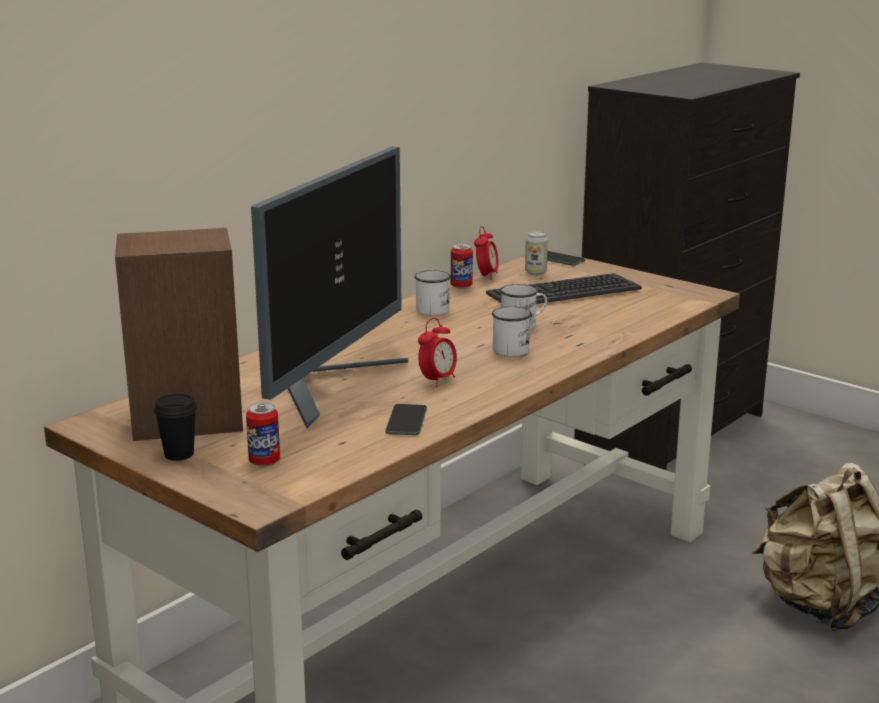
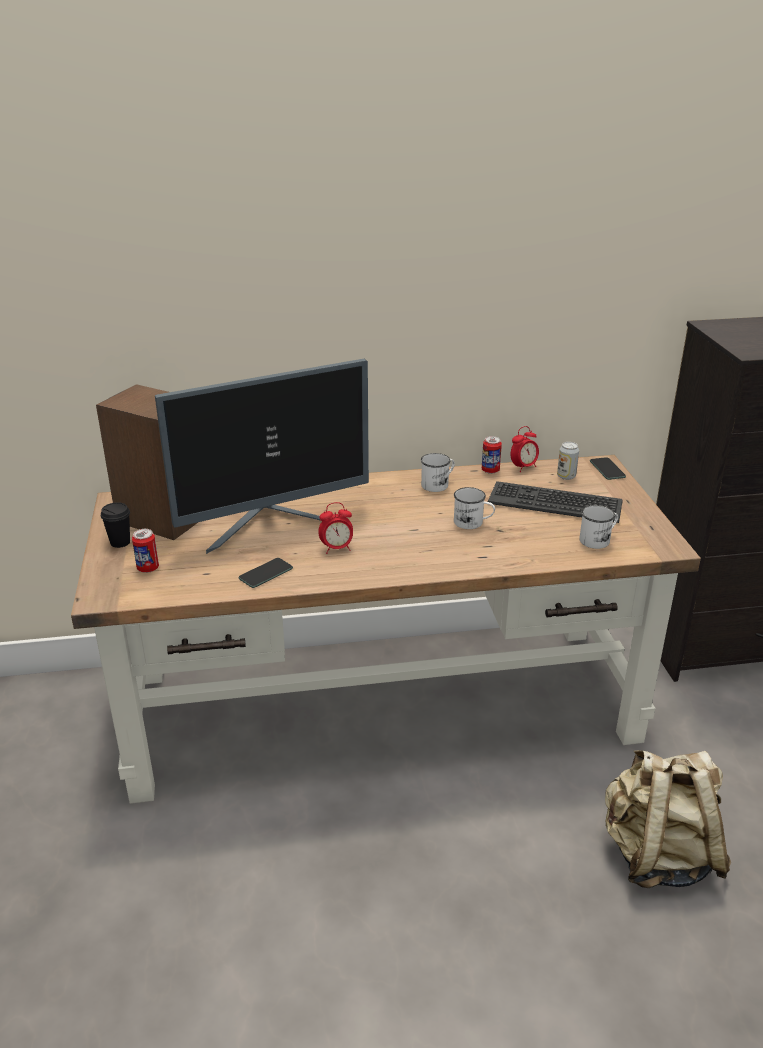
camera: 40 degrees right, 10 degrees up
(512, 348) = (430, 541): white mug -> white mug (598, 539)

